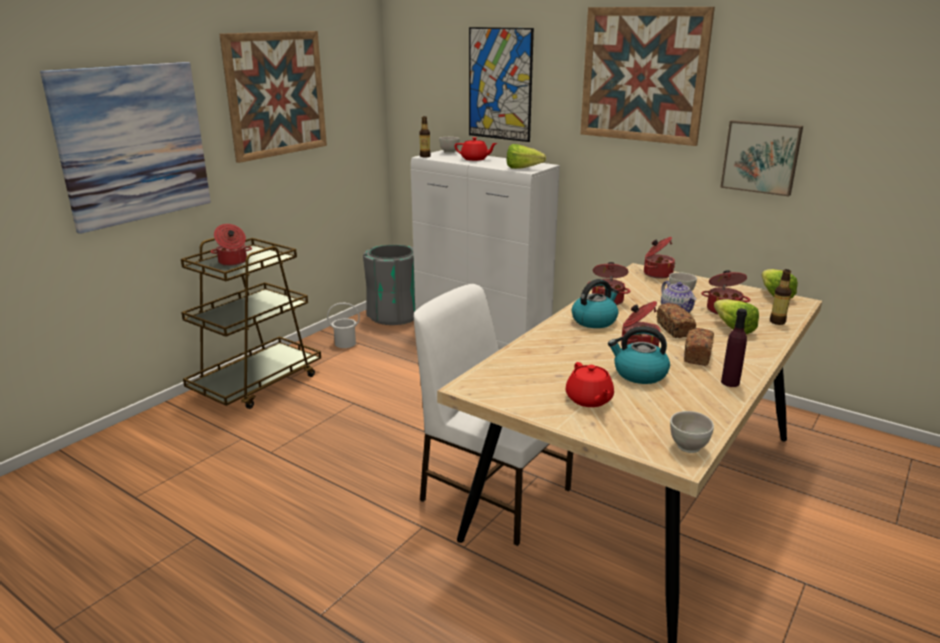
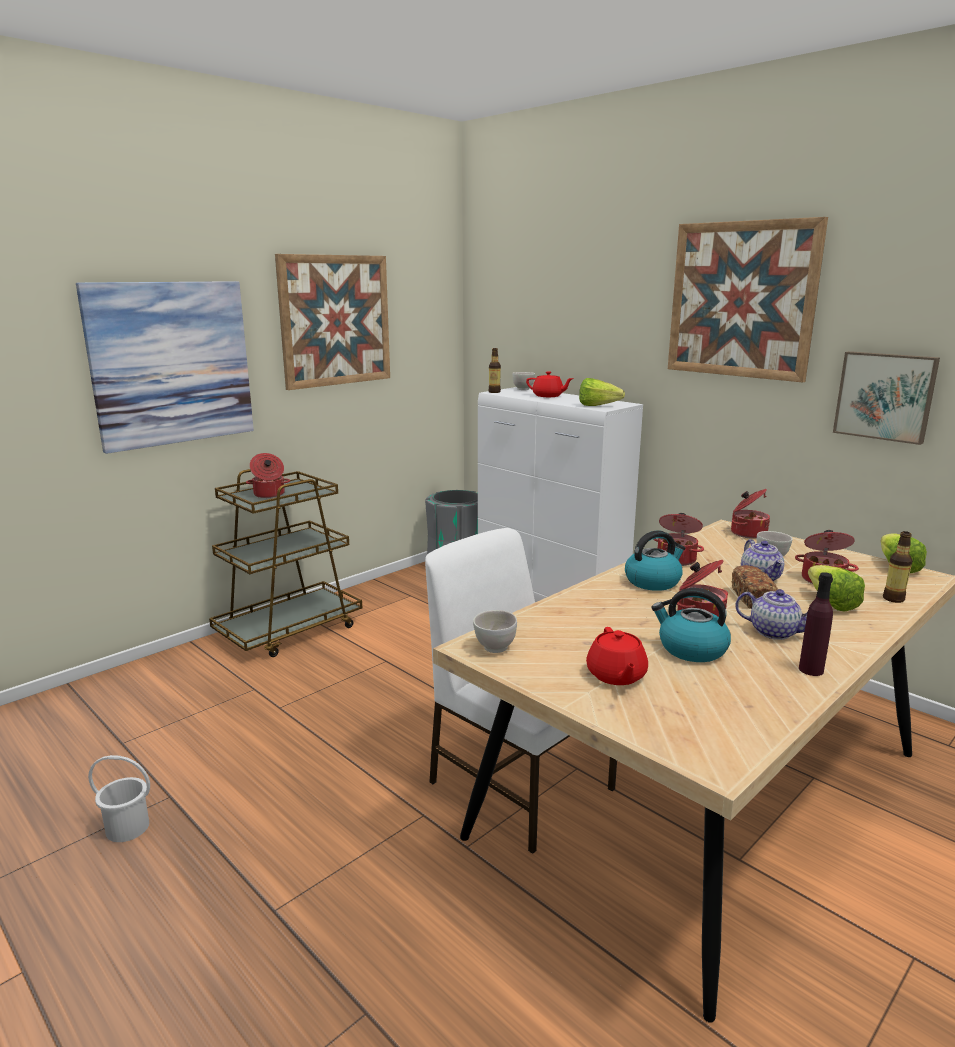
camera: 10 degrees right, 5 degrees down
(345, 343) = (396, 595): white bucket -> white bucket (127, 828)
(500, 84) = (581, 314): picture -> none
(688, 447) = (731, 750): white bowl -> white bowl (494, 648)
(697, 355) = (774, 632): bread -> teapot

